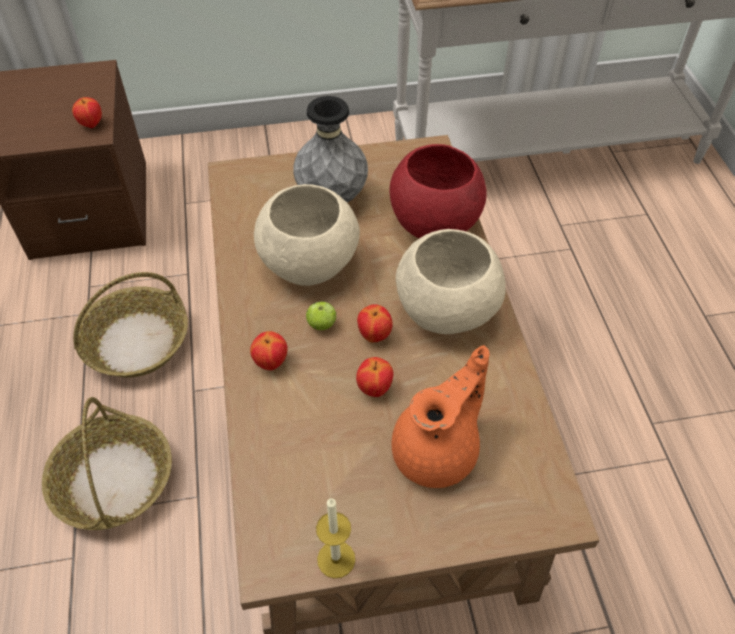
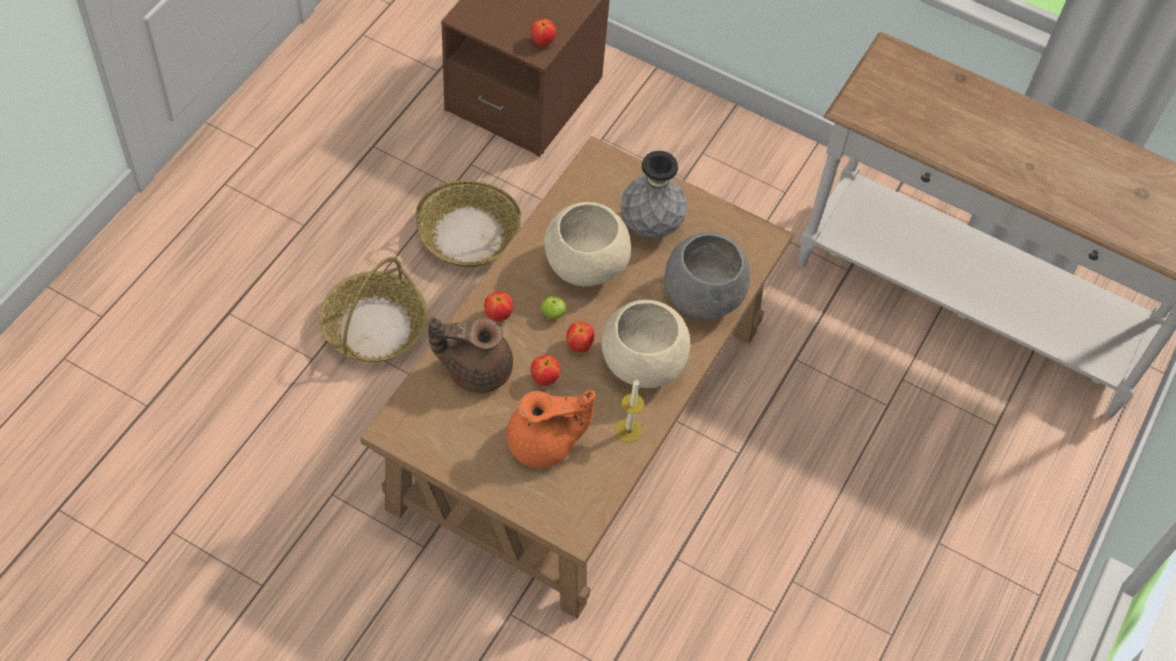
camera: 35 degrees right, 5 degrees up
(298, 429) = (475, 369): none -> brown teapot
(336, 559) = (429, 454): candle -> candle (628, 430)
(433, 224) = (702, 297): red bowl -> grey bowl

